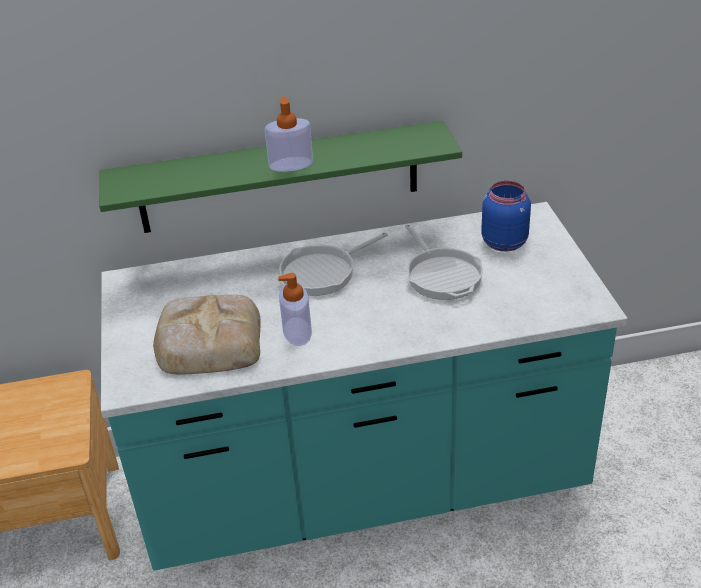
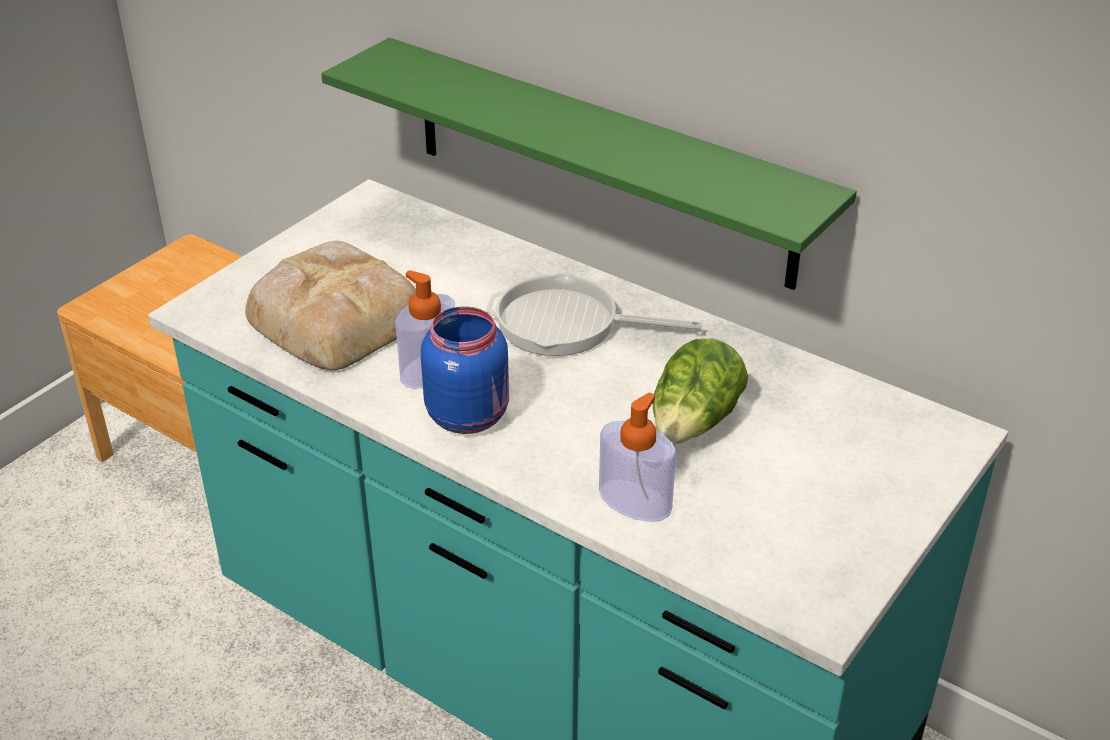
camera: 45 degrees right, 0 degrees up
(291, 164) = (571, 138): soap dispenser -> soap dispenser (635, 501)
(442, 274) = (694, 423): frying pan -> lettuce
(504, 242) = (846, 440): blue jar -> blue jar (469, 414)

